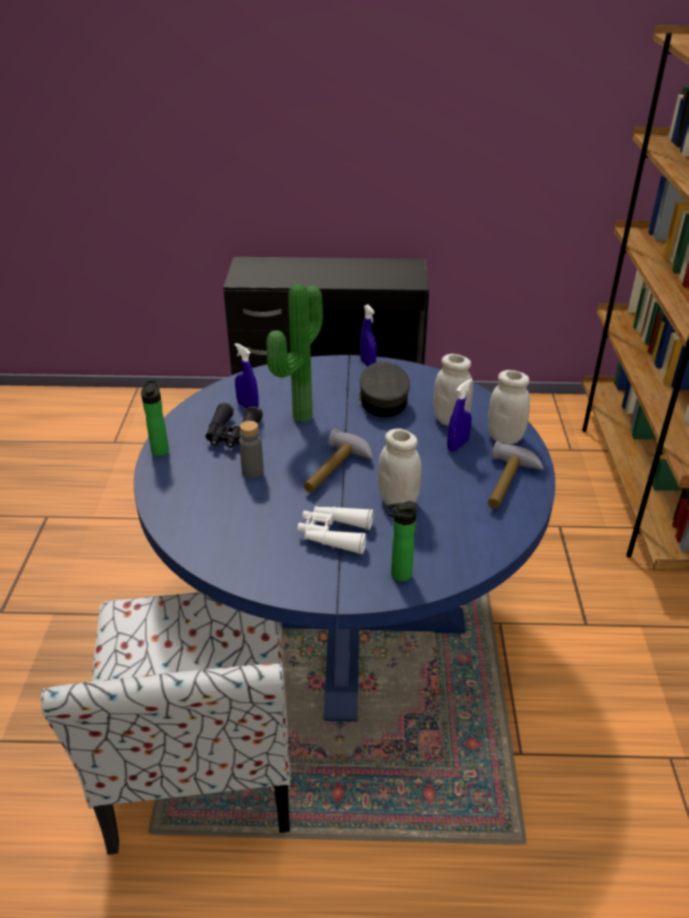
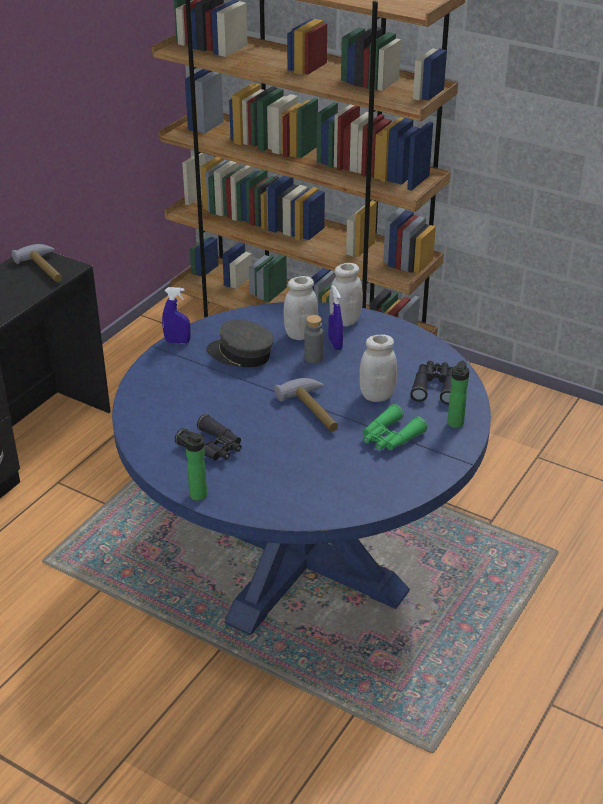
camera: 60 degrees left, 0 degrees up
(200, 756) = (378, 697): chair -> none
(248, 407) = (177, 426): blue spray bottle -> none
(252, 471) = (276, 452): grey bottle -> grey bottle (313, 358)
(299, 415) = (219, 403): potted plant -> none
(334, 534) = (390, 437): white binoculars -> green binoculars
(453, 536) = (435, 387): none -> black binoculars
(508, 484) = (398, 342): hammer -> hammer (45, 269)

